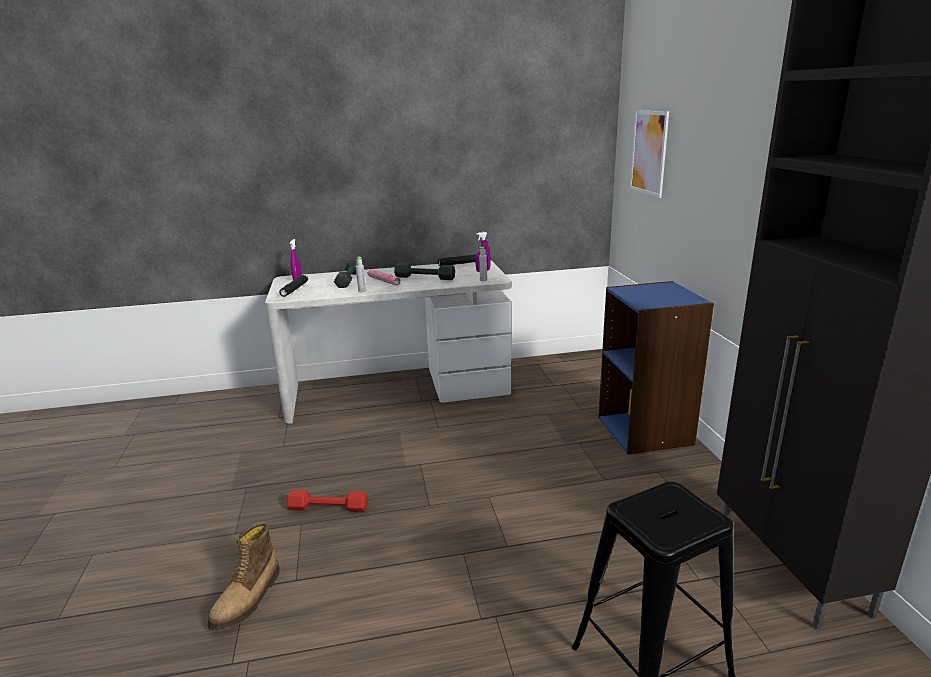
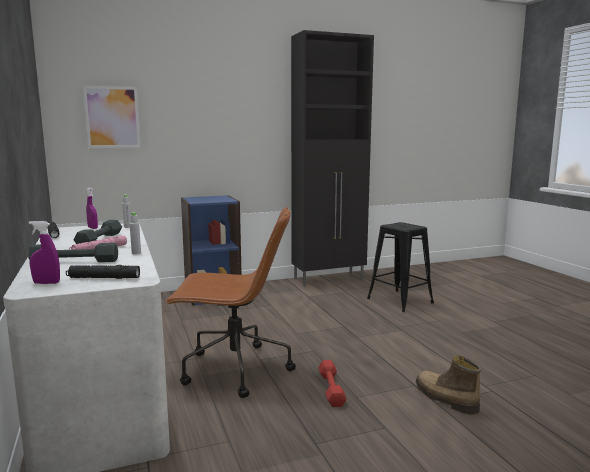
camera: 100 degrees left, 10 degrees down
(248, 599) = (444, 399): boot -> boot turned 135 degrees counterclockwise
(402, 448) = (233, 370): none -> brown office chair

